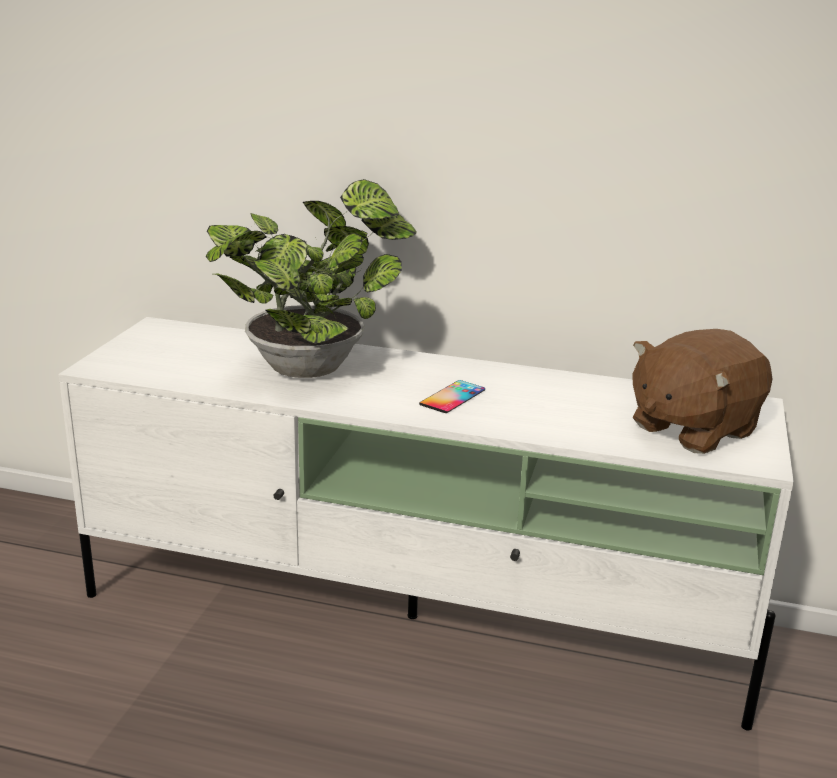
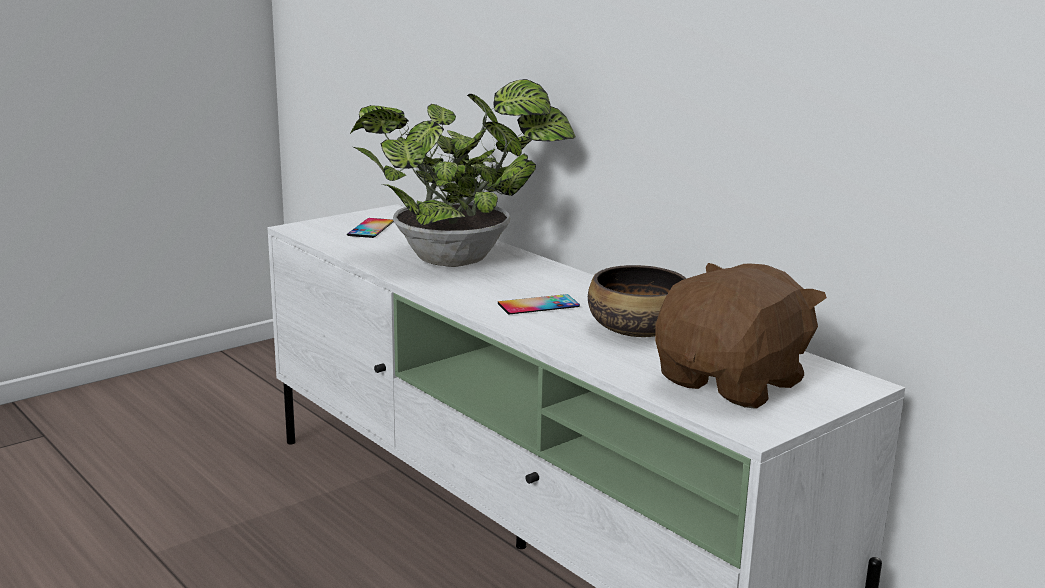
camera: 35 degrees right, 5 degrees down
(171, 351) = (371, 228): none -> phone
(559, 399) = (638, 329): none -> bowl
(692, 429) = (733, 383): brown plush toy -> brown plush toy turned 135 degrees clockwise

